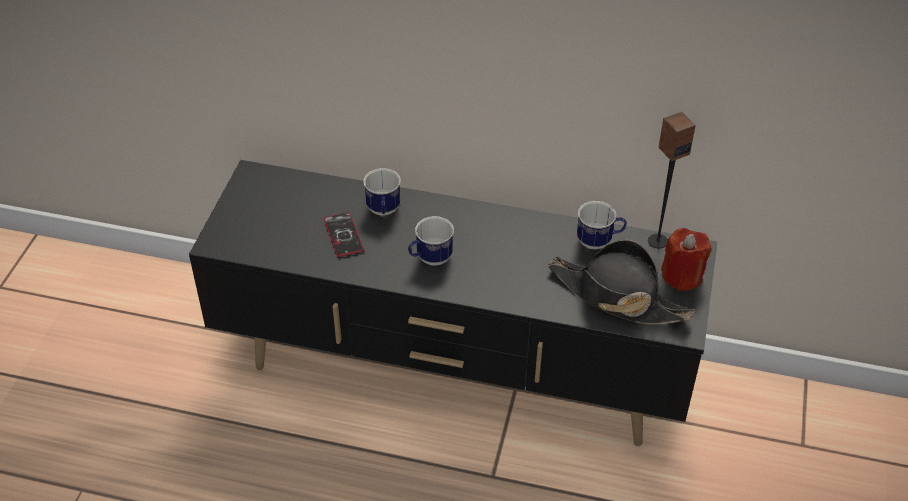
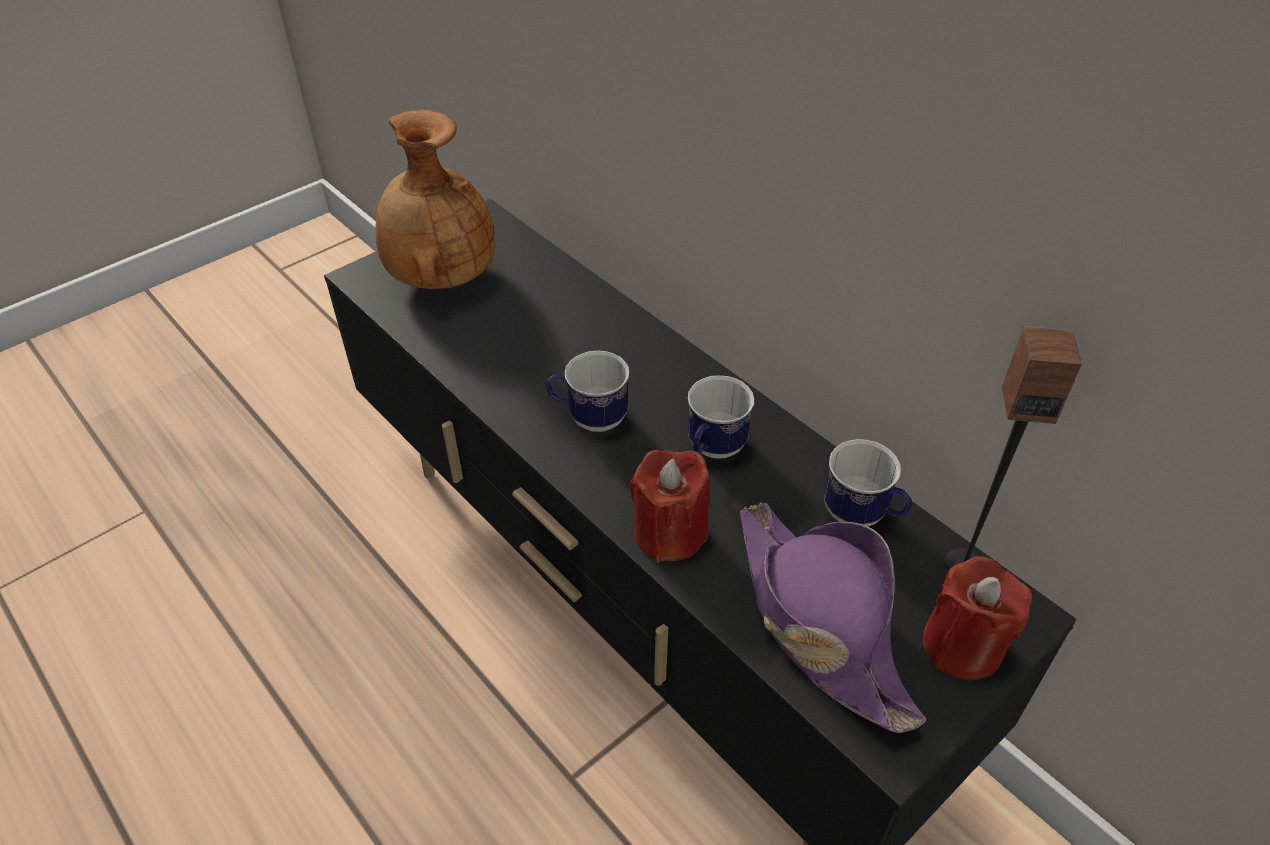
camera: 35 degrees right, 0 degrees up
(264, 222) = (440, 277): none -> brown vase
(343, 235) = (513, 335): phone -> none
(383, 212) = (591, 329): mug -> mug (712, 450)
(521, 294) = (669, 533): none -> red candle
(617, 296) = (818, 619): black hat -> purple hat

